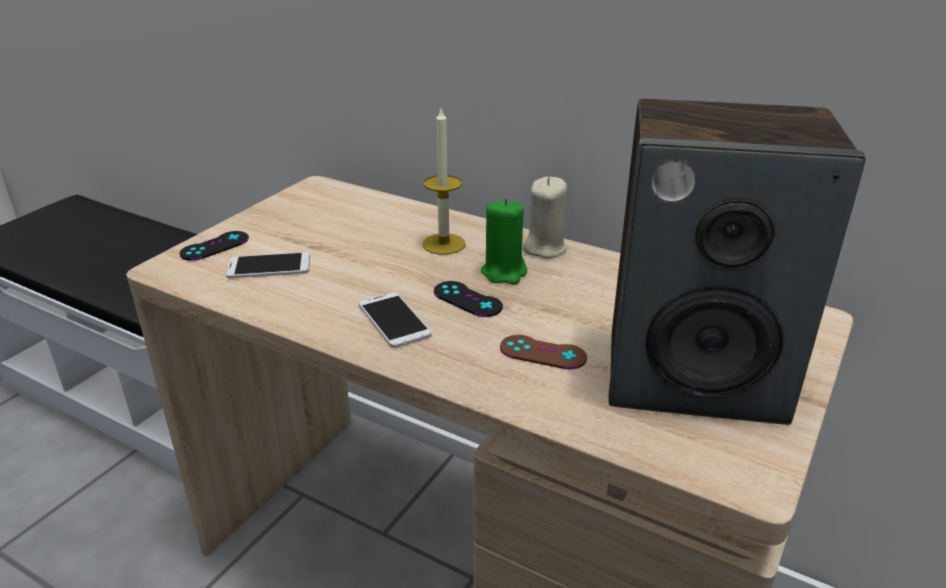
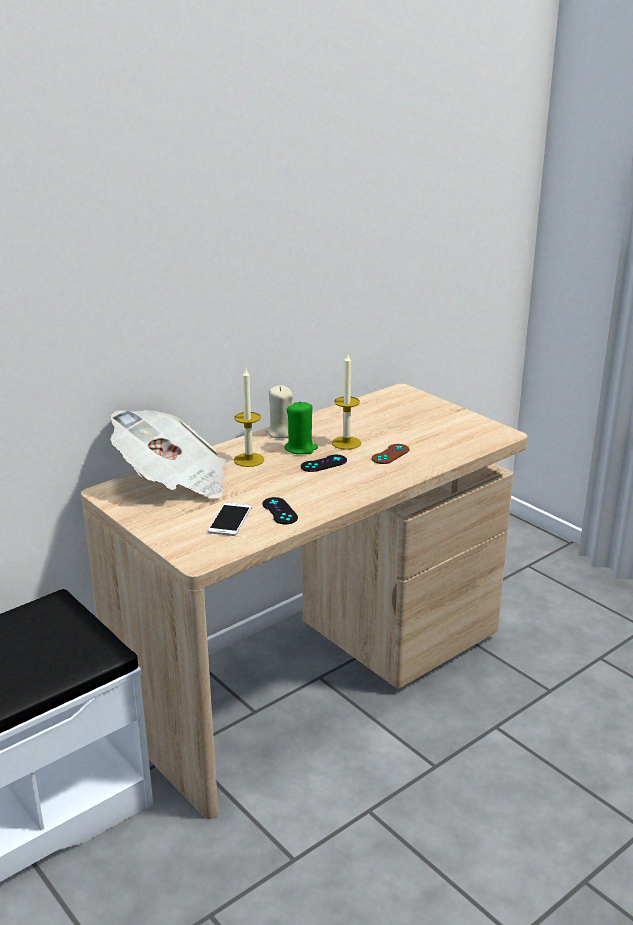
camera: 70 degrees left, 5 degrees down
(215, 246) = (178, 538): black game controller -> black game controller (279, 511)
(357, 213) = (174, 481): none -> newspaper
(394, 320) = (331, 487): phone -> none
(553, 304) = (346, 443): none -> candle
(695, 377) = (431, 426): speaker -> none

